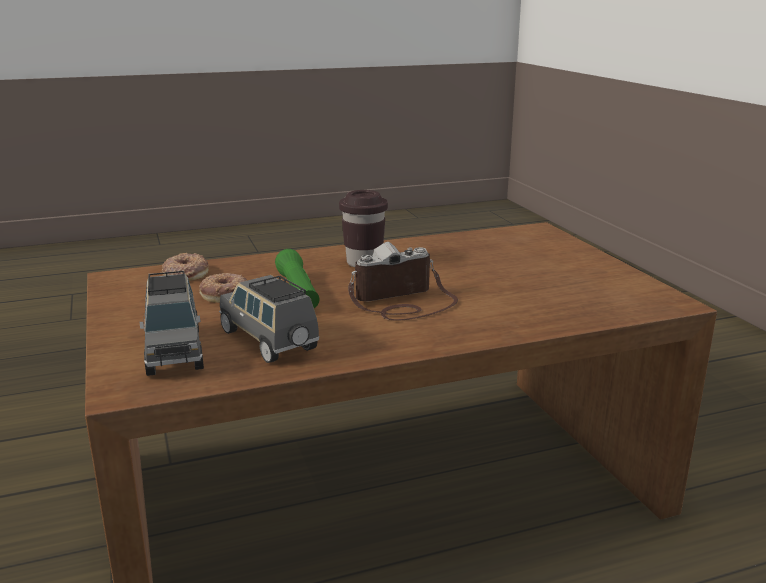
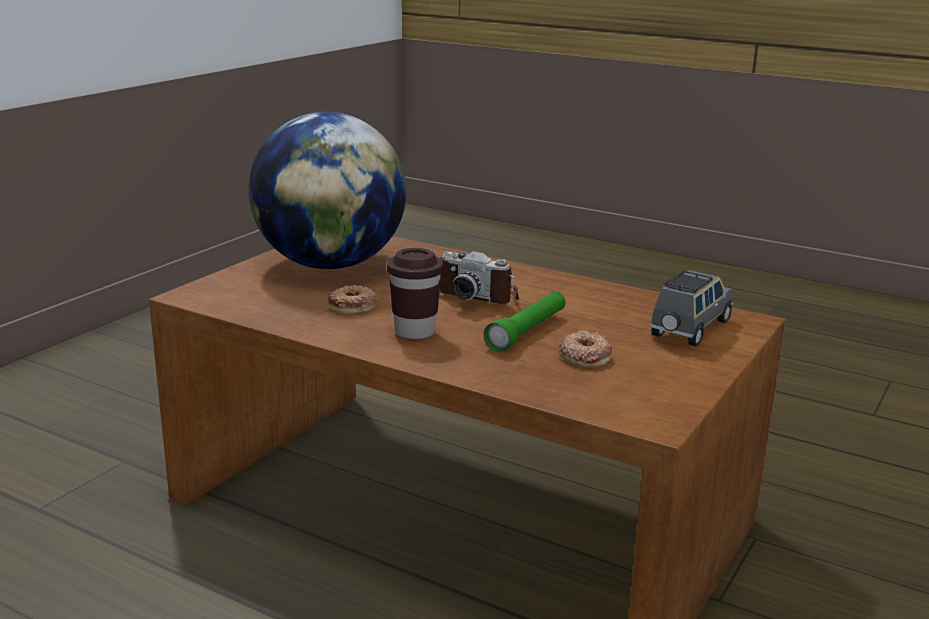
camera: 130 degrees left, 0 degrees up
(186, 273) = (582, 394): donut -> donut (353, 306)
(269, 341) = (618, 309): grey toy car -> none
(560, 275) = (330, 264): none -> globe

